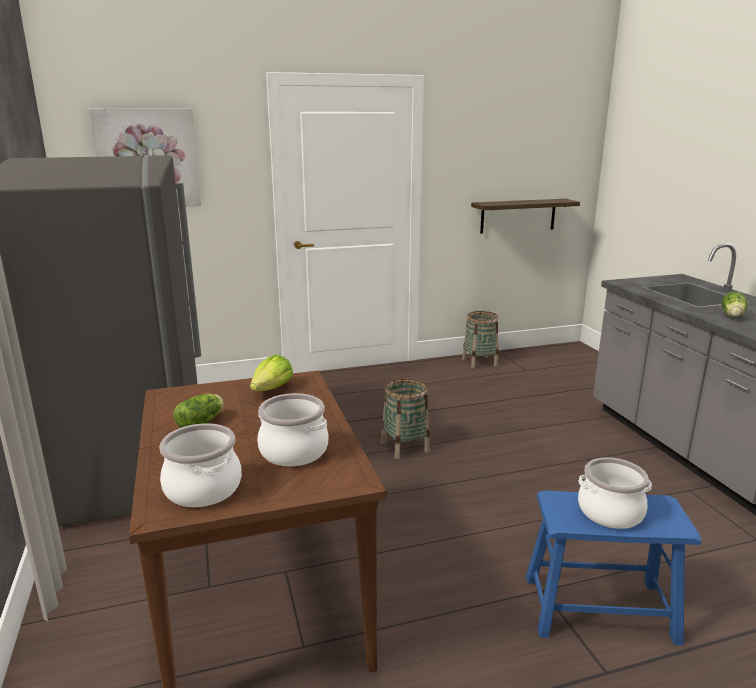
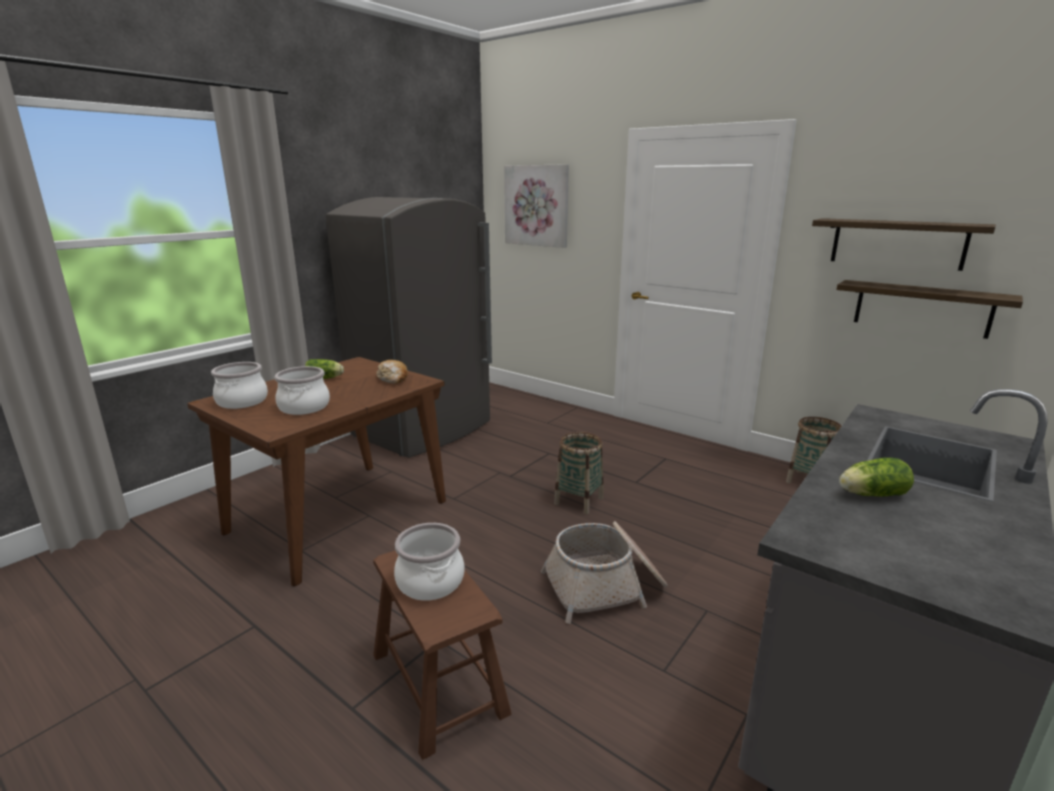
camera: 55 degrees right, 0 degrees up
(272, 389) = (393, 379): lettuce -> bread
(500, 171) = (897, 243): none -> shelf
(533, 484) = (605, 587): none -> basket
(599, 608) = (438, 683): blue stool -> brown stool

